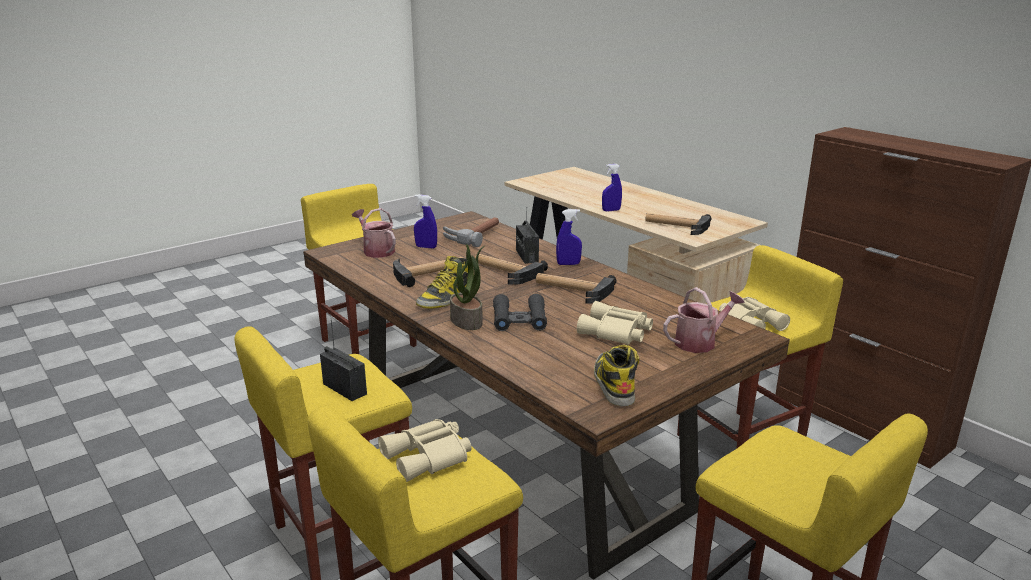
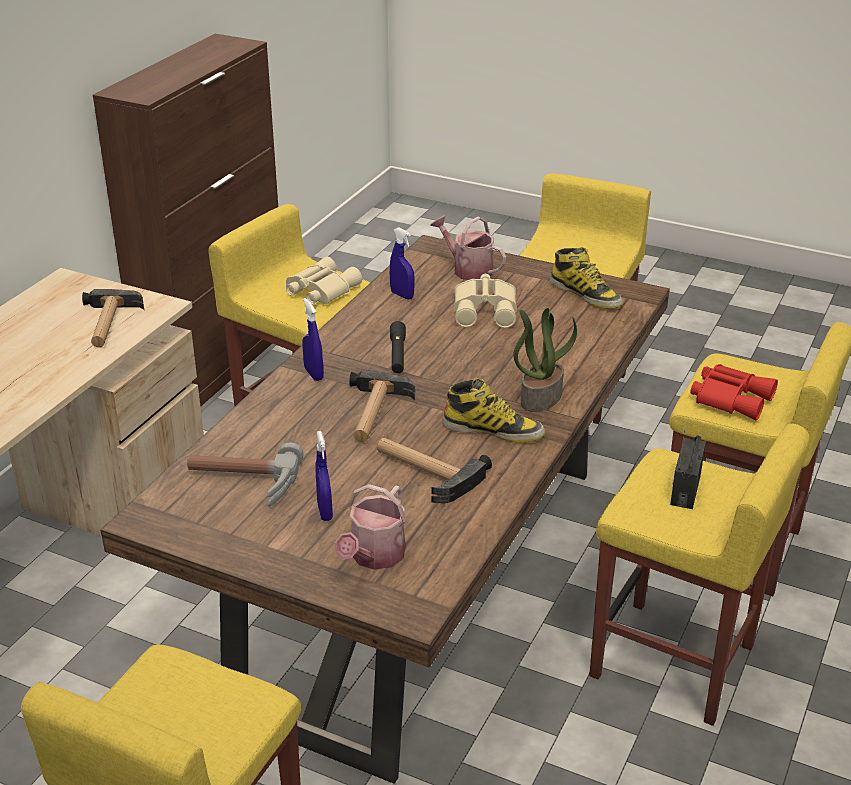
camera: 115 degrees left, 10 degrees up
(429, 457) = (730, 397): beige binoculars -> red binoculars
(519, 319) = (507, 367): black binoculars -> none
(526, 256) = (305, 411): radio -> none
(572, 290) = (397, 354): hammer -> black flashlight
(611, 210) = (48, 386): blue spray bottle -> blue spray bottle (402, 295)
(613, 383) = (586, 294): boot -> boot turned 105 degrees counterclockwise

